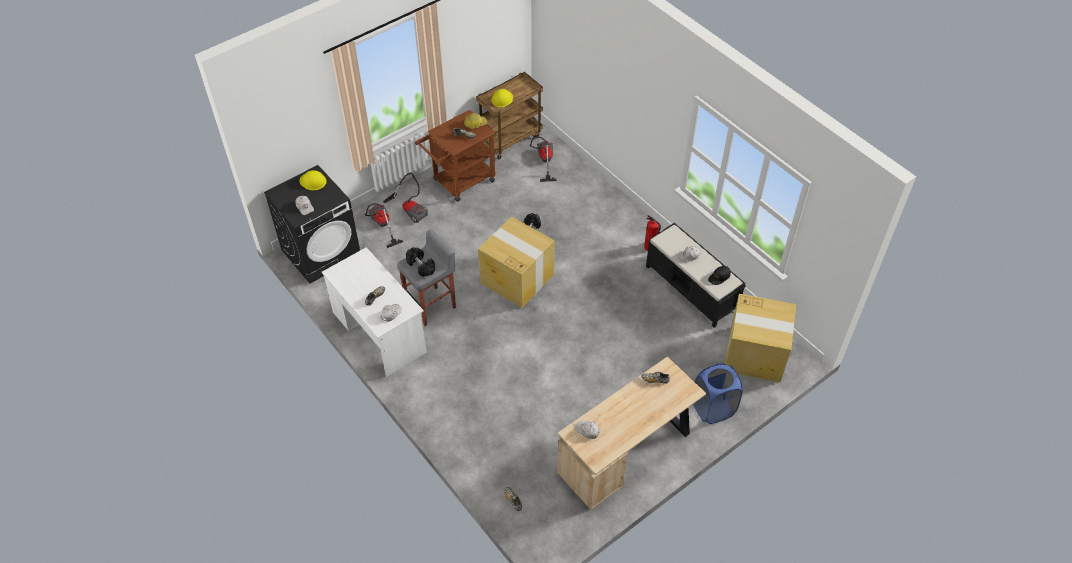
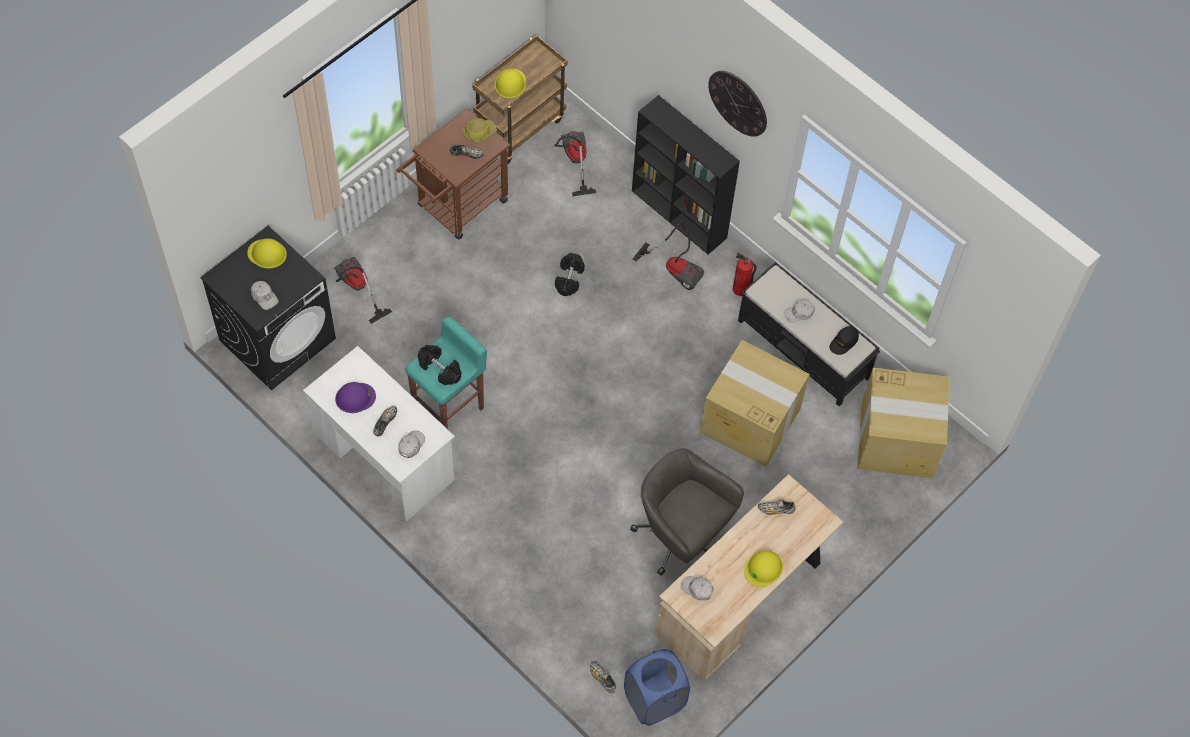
camera: 10 degrees left, 10 degrees up
(357, 279) = (355, 397): none -> purple hard hat
(410, 210) = (393, 258): vacuum cleaner -> vacuum cleaner (675, 269)
(431, 306) = (449, 409): grey stool -> turquoise stool
(516, 278) = (561, 355): cardboard box -> cardboard box (749, 420)
(586, 405) = (681, 537): none -> grey office chair
(612, 198) = (680, 215): none -> black bookcase
(641, 420) = (763, 568): none -> yellow hard hat
(651, 97) = (738, 103): none -> wall clock
(713, 408) = (847, 525): blue laundry basket -> blue laundry basket (654, 700)

